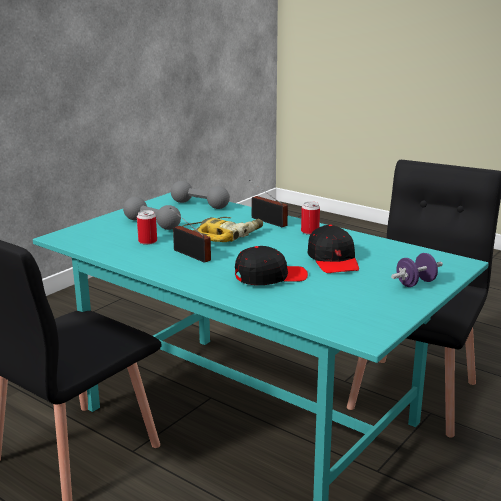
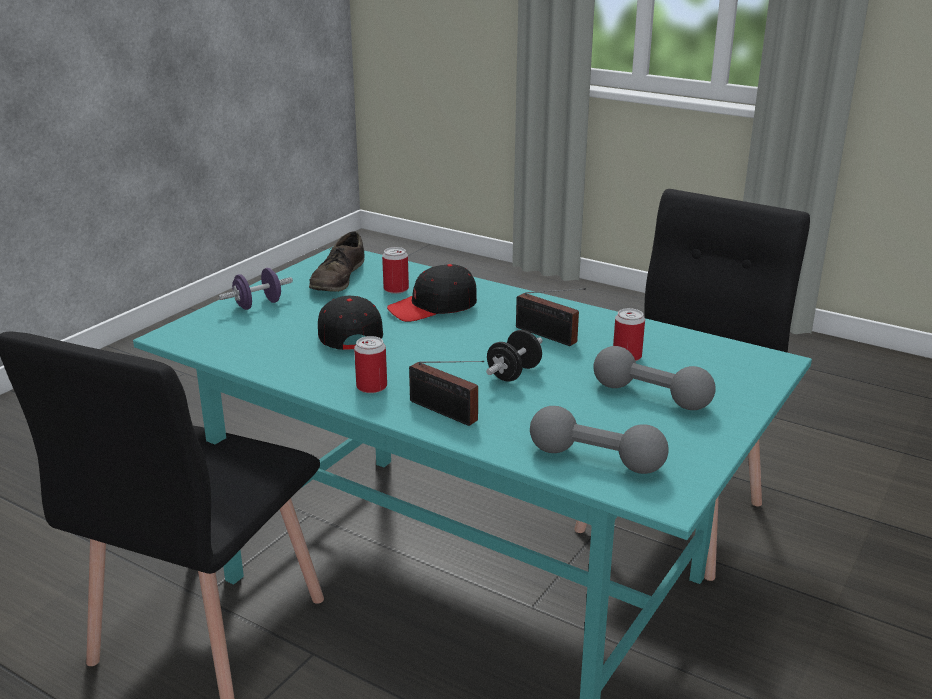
camera: 175 degrees right, 5 degrees up
(224, 235) = (514, 373): power drill -> black dumbbell
(302, 293) = (396, 289): none -> can
(358, 307) = (338, 278): none -> brown shoe

